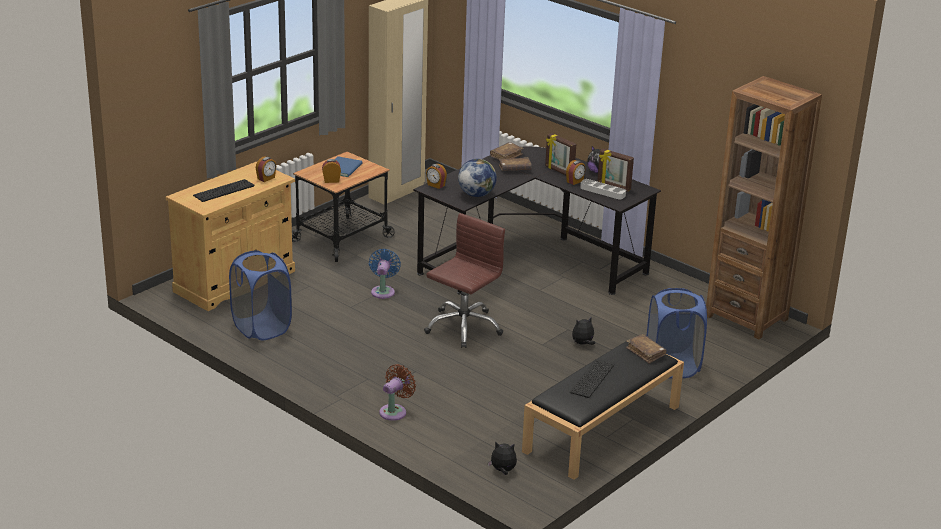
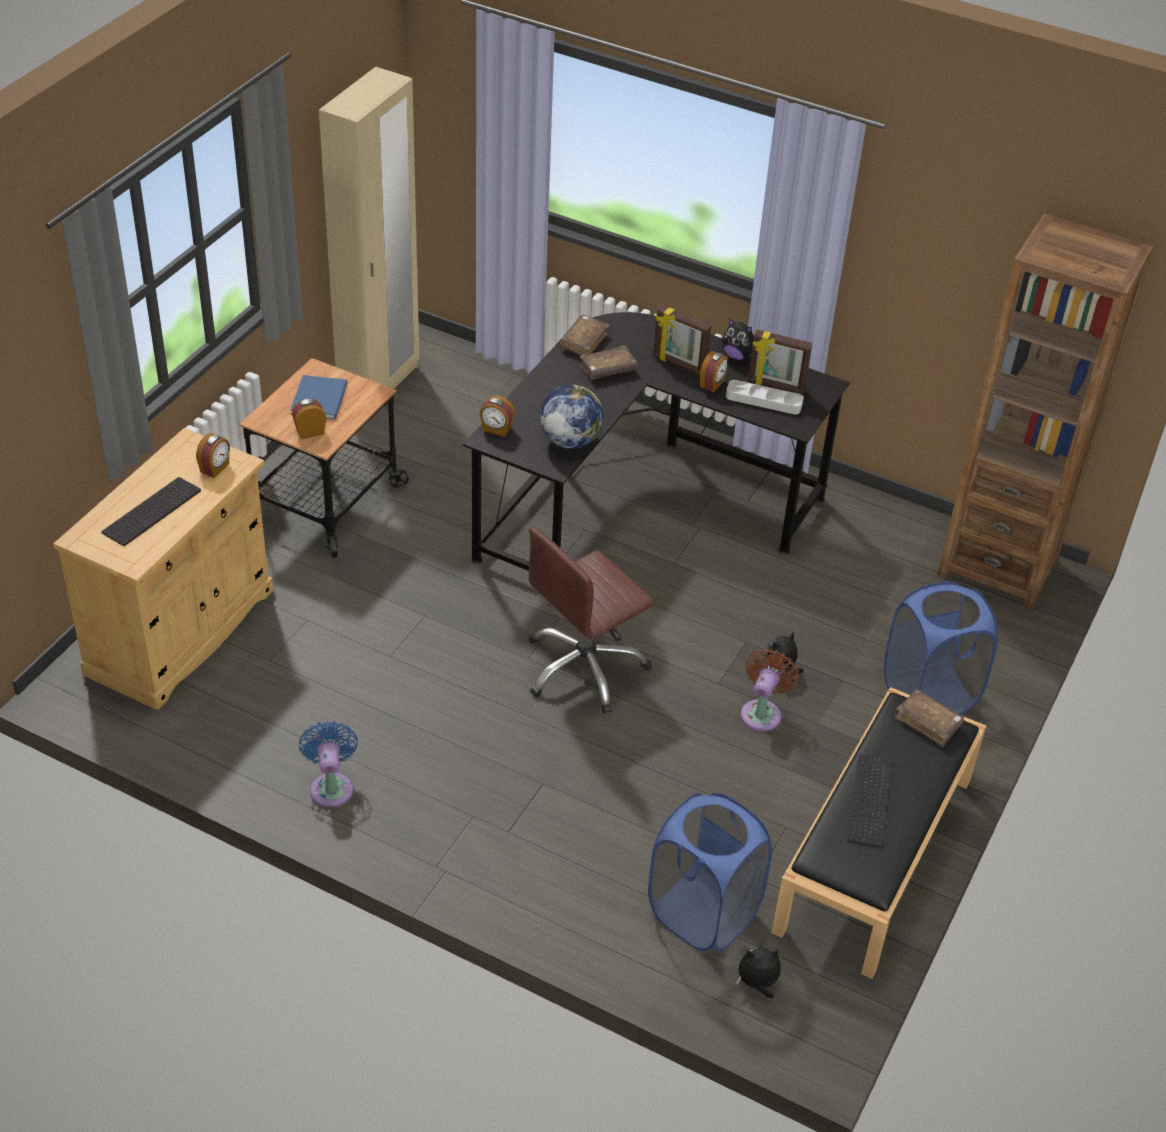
camera: 15 degrees left, 15 degrees up
(261, 328) = (260, 732): blue laundry basket -> blue laundry basket (702, 913)
(383, 291) = (431, 610): blue fan -> blue fan (331, 786)
(395, 411) = (542, 883): brown fan -> brown fan (762, 712)
(463, 327) = (584, 668): brown office chair -> brown office chair turned 150 degrees counterclockwise

